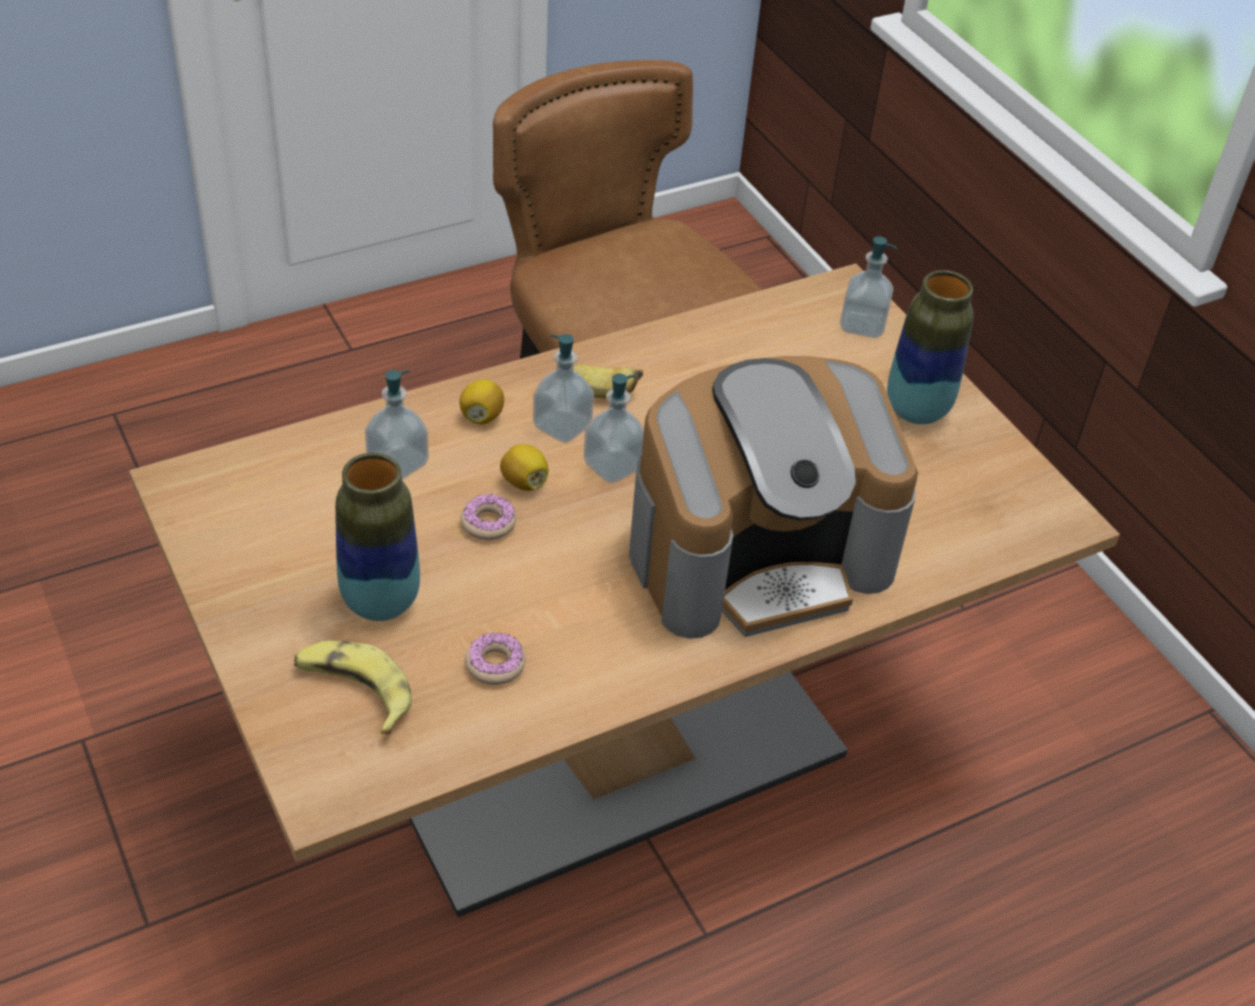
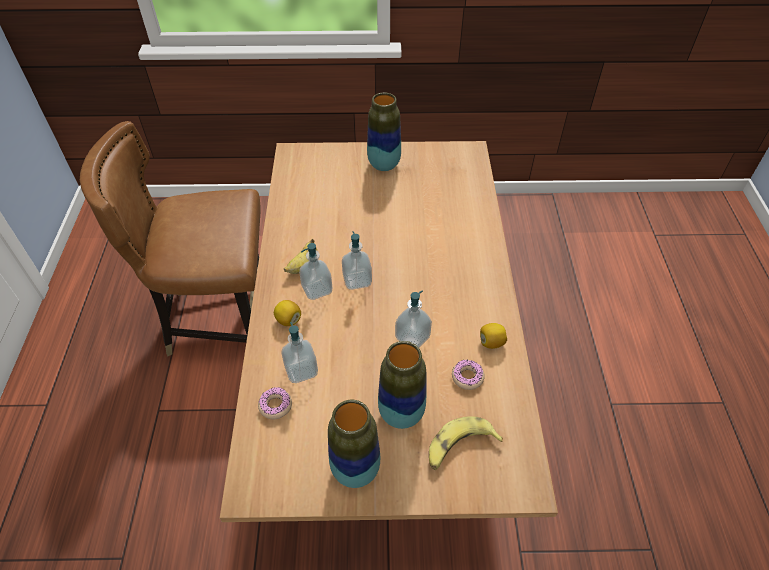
camera: 60 degrees left, 5 degrees up
(258, 580) = (355, 470): none -> vase
(488, 523) = (369, 345): donut -> donut (275, 406)
(524, 482) = (348, 319): lemon -> lemon (491, 342)
(759, 554) = (443, 250): coffee machine -> none
(862, 325) = (319, 158): soap dispenser -> soap dispenser (412, 337)

